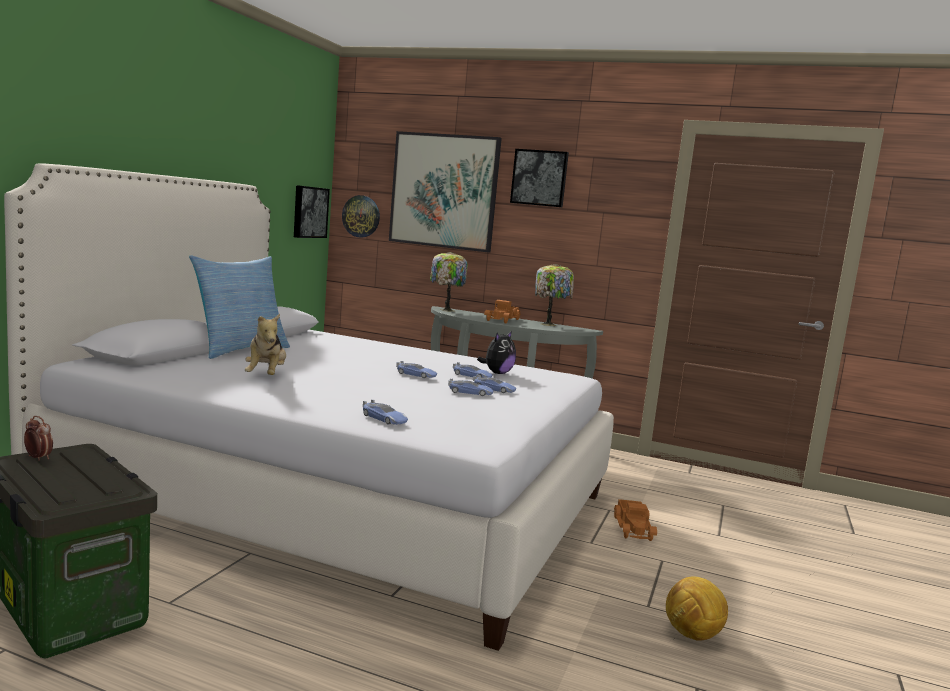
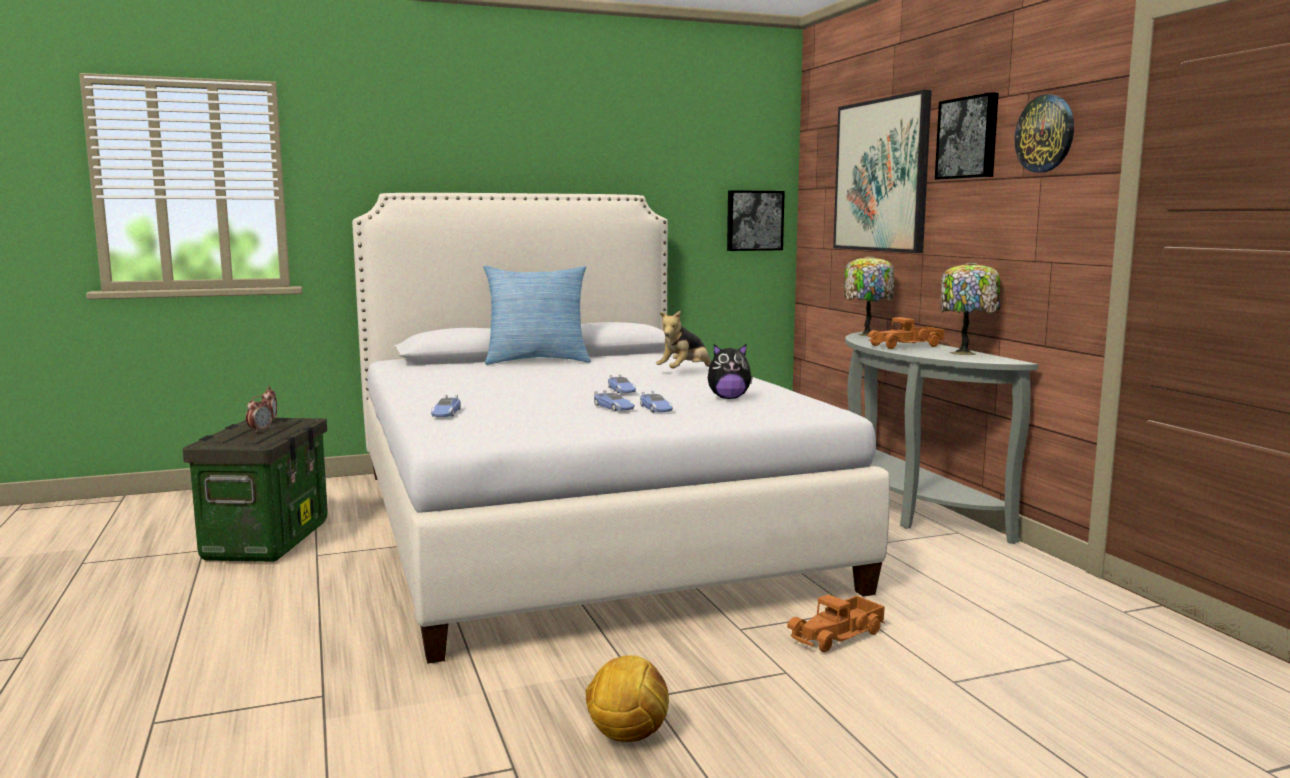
camera: 50 degrees right, 0 degrees up
(76, 474) = (260, 430): none -> alarm clock
(266, 376) = (482, 378): plush toy -> plush toy (684, 372)
(361, 216) = (817, 220): wall clock -> wall clock (1045, 134)
(472, 376) = (684, 397): toy car -> none

